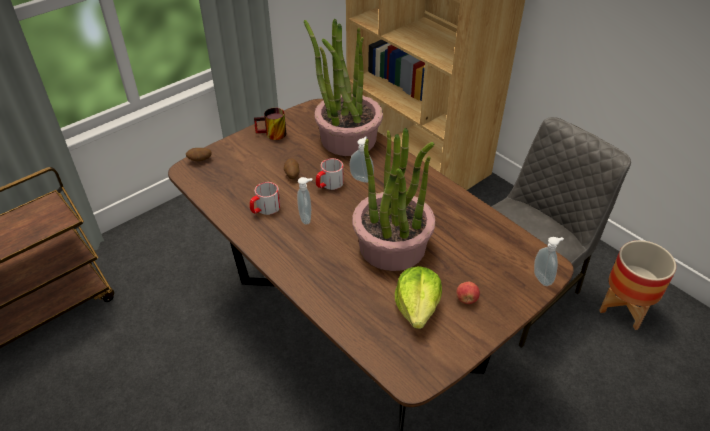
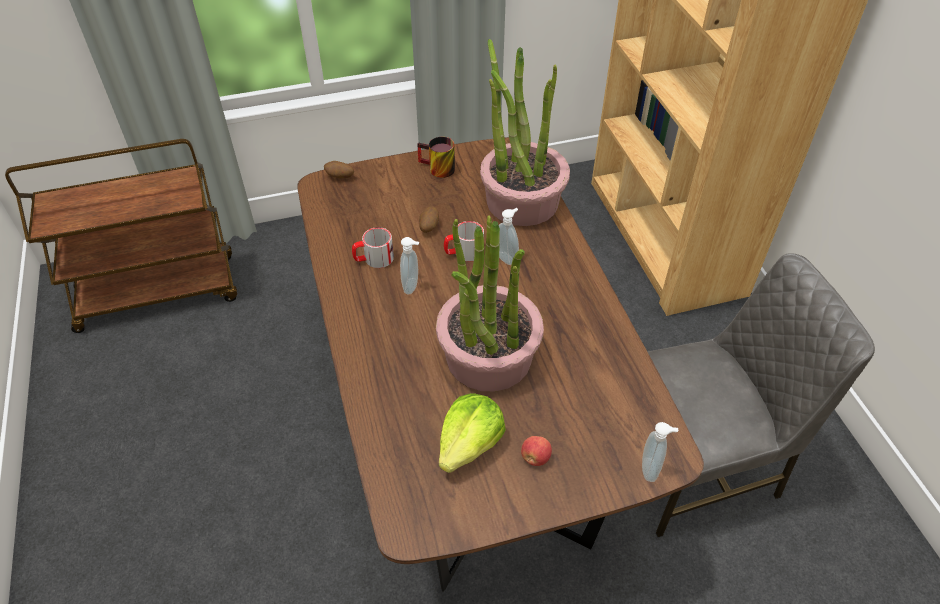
camera: 25 degrees right, 5 degrees up
(624, 309) = (832, 544): planter -> none

